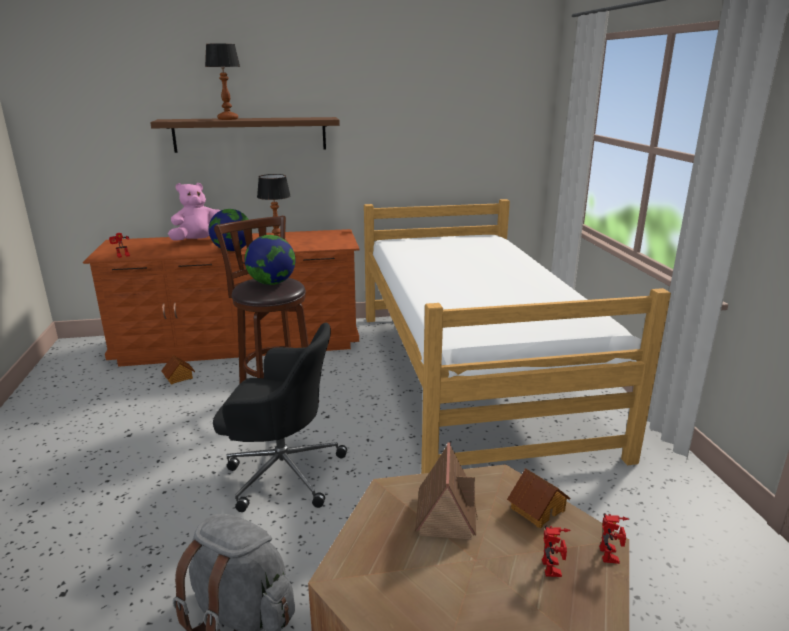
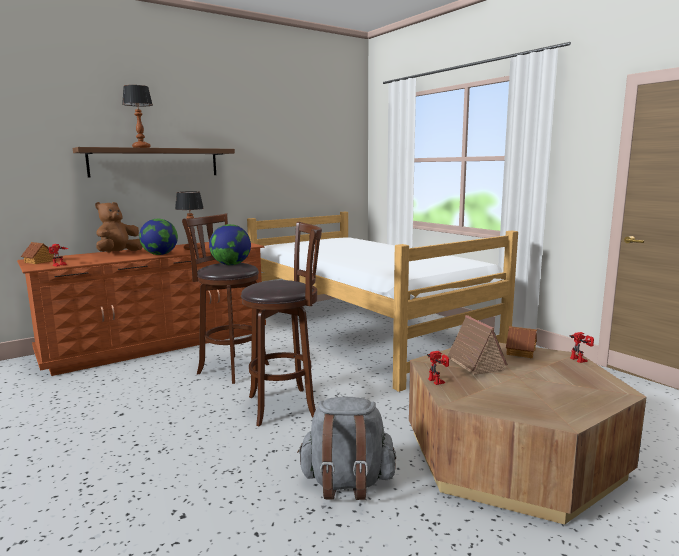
camera: 25 degrees left, 10 degrees down
(179, 377) = (125, 372): toy house -> toy house (39, 261)
(199, 241) = (118, 253): pink plush toy -> brown plush toy
(282, 472) = (286, 406): black office chair -> brown stool
(555, 569) = (561, 370): toy robot -> toy robot (439, 381)

